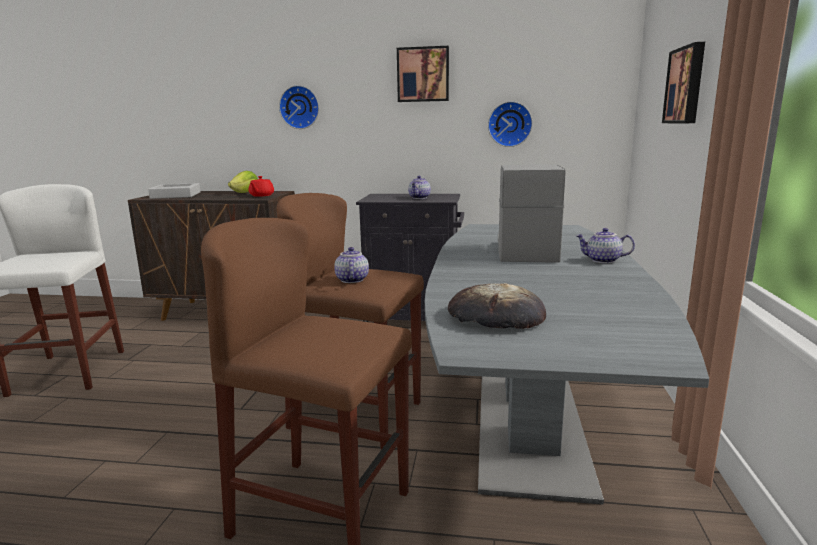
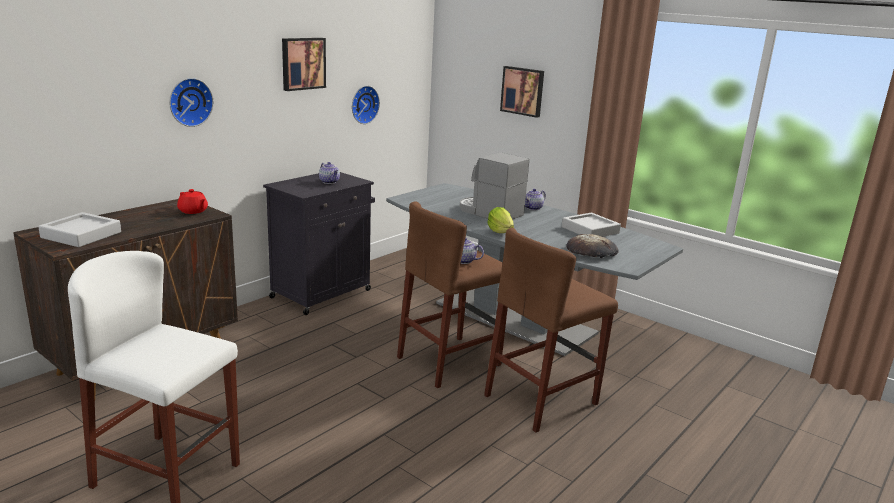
camera: 60 degrees left, 5 degrees up
(245, 192) = (149, 211): lettuce -> lettuce (500, 231)
(598, 298) = (590, 230): none -> grey tray

